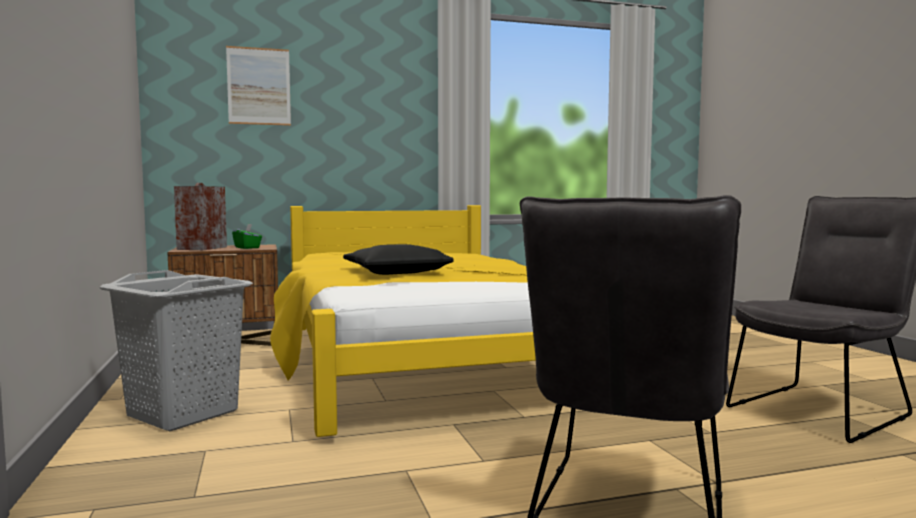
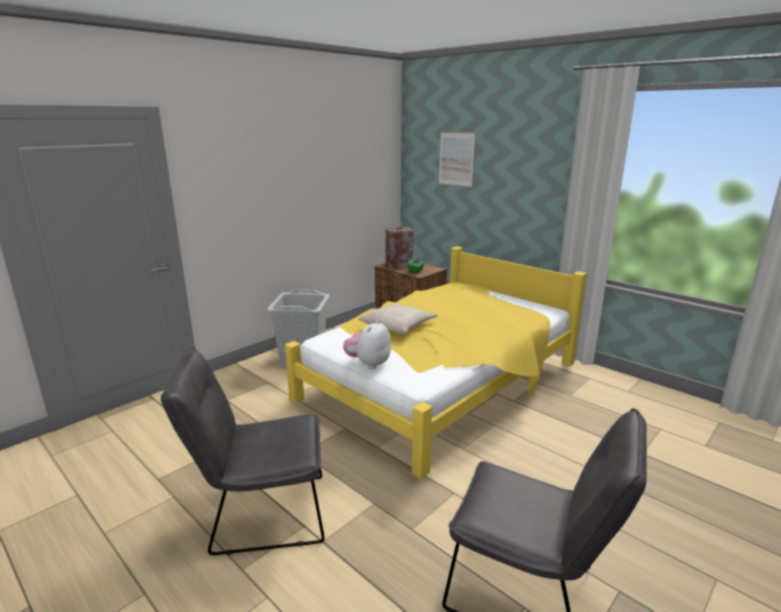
camera: 60 degrees right, 15 degrees up
(396, 272) = (398, 325): black pillow -> beige pillow
(484, 290) = (368, 364): none -> plush toy

